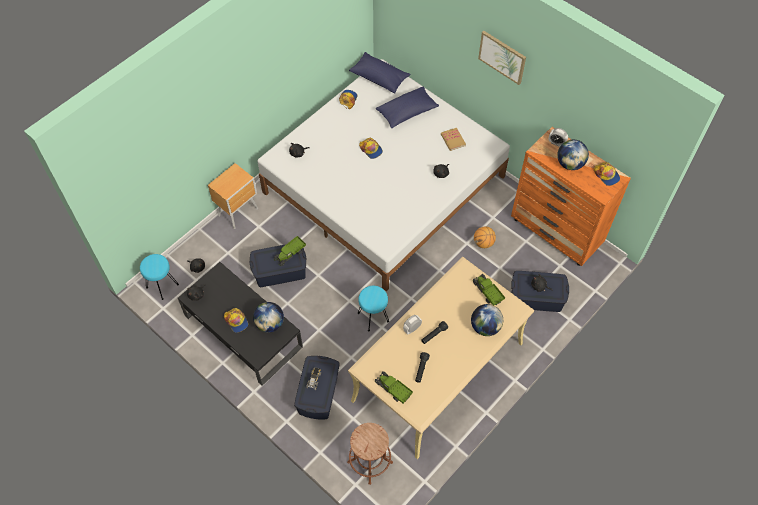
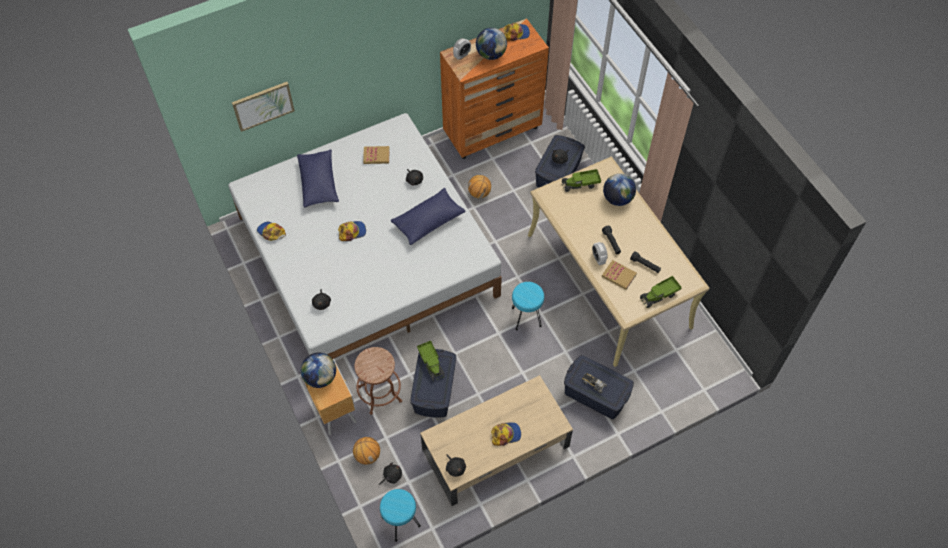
camera: 70 degrees left, 0 degrees up
(209, 245) = (367, 455): none -> basketball
(243, 331) = (496, 448): black coffee table -> beige coffee table
(270, 324) = (521, 402): globe -> globe (320, 377)
(370, 462) = (684, 370): brown stool -> brown stool (380, 394)
(379, 78) = (256, 193): blue pillow -> blue pillow (428, 221)
(400, 350) = (618, 275): none -> book
(502, 57) = (366, 41): picture -> picture (263, 105)

